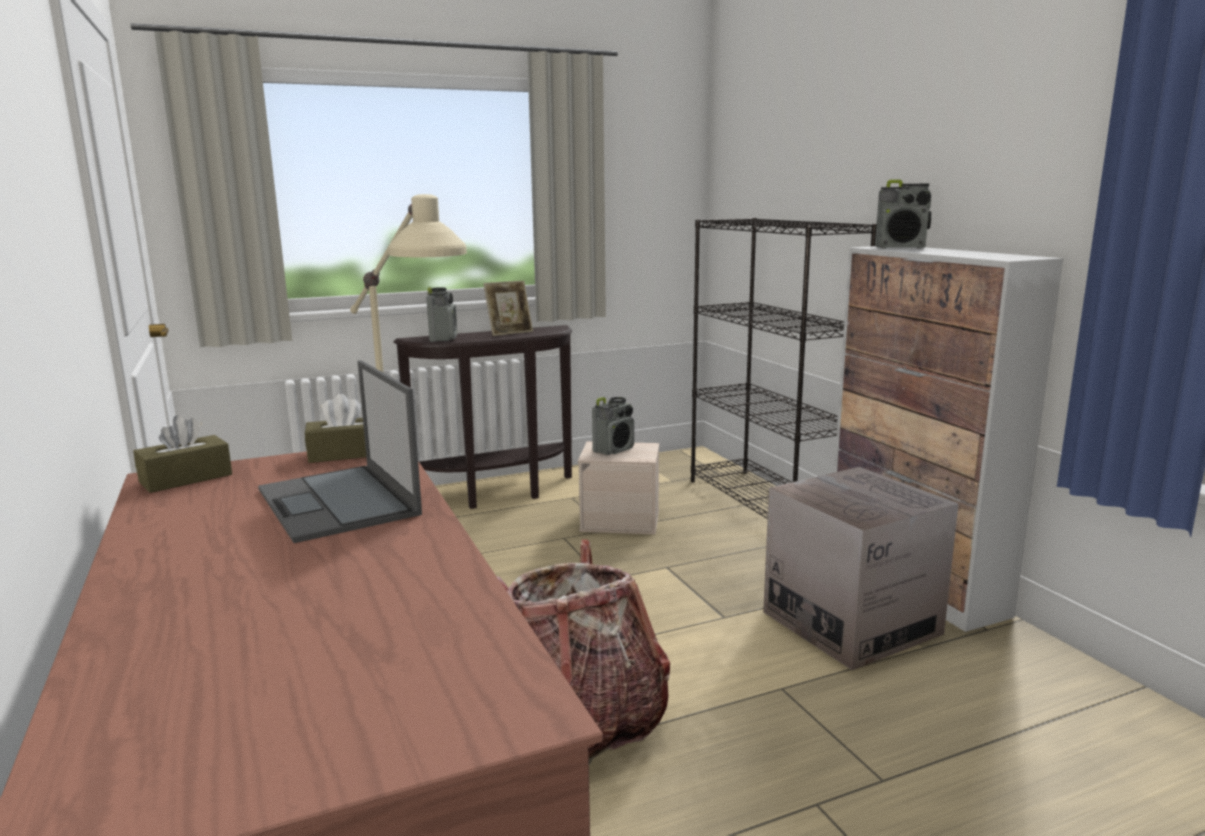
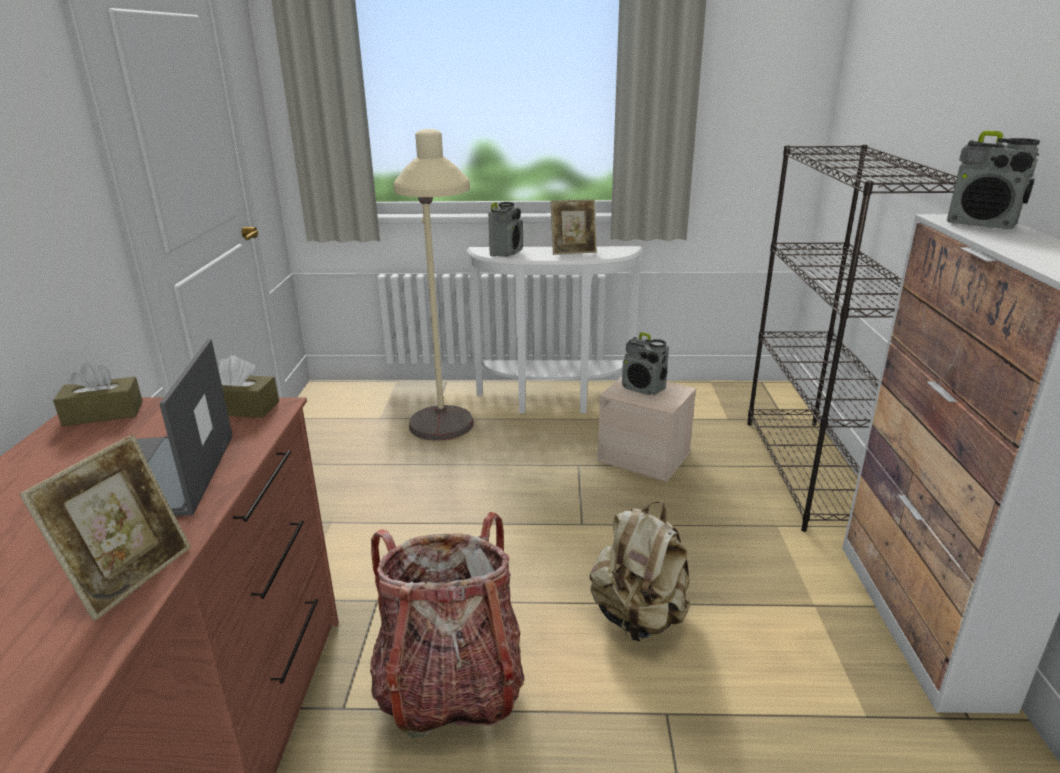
camera: 25 degrees right, 10 degrees up
(426, 554) = (130, 576): none -> picture frame
(499, 494) = (554, 402): brown console table -> white console table
(614, 450) = (643, 388): radio -> radio turned 60 degrees clockwise
(708, 632) = (639, 617): none -> beige backpack
(851, 622) = (801, 654): cardboard box -> none

